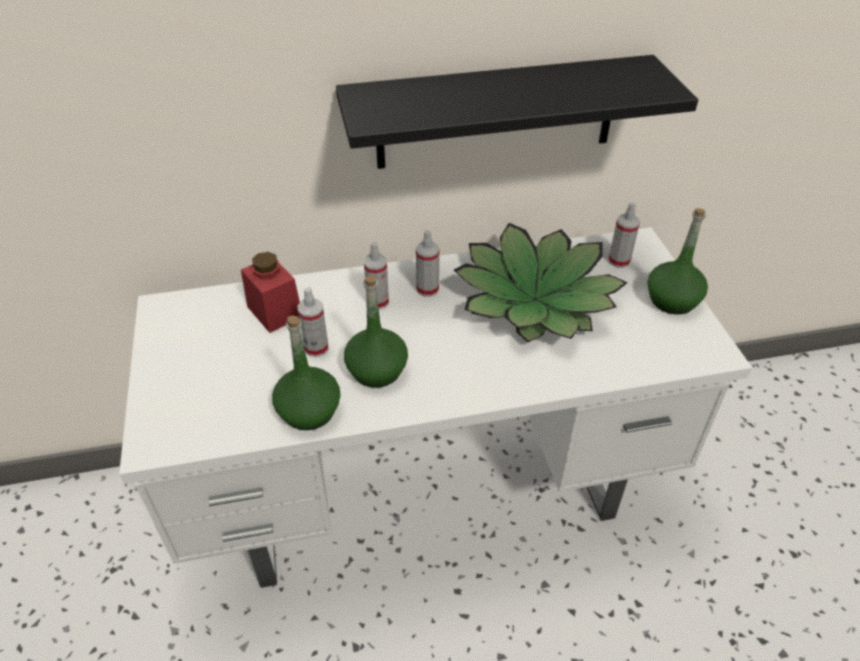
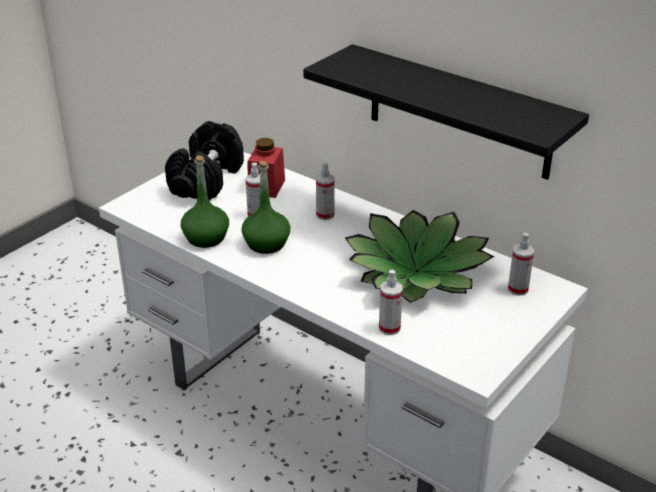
camera: 50 degrees right, 10 degrees down
(199, 347) = (207, 180): none -> black dumbbell
(427, 289) = (363, 226): spray bottle -> spray bottle (389, 328)
(672, 300) = (509, 331): green bottle -> none

